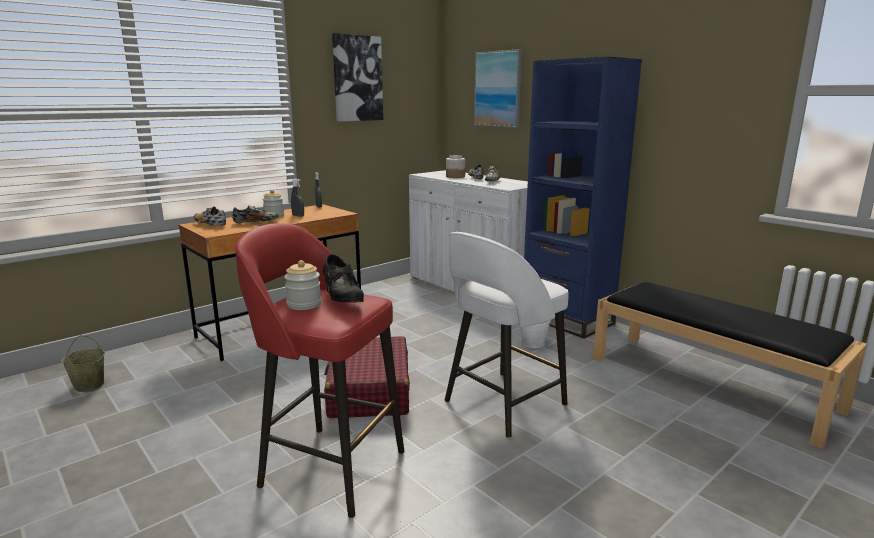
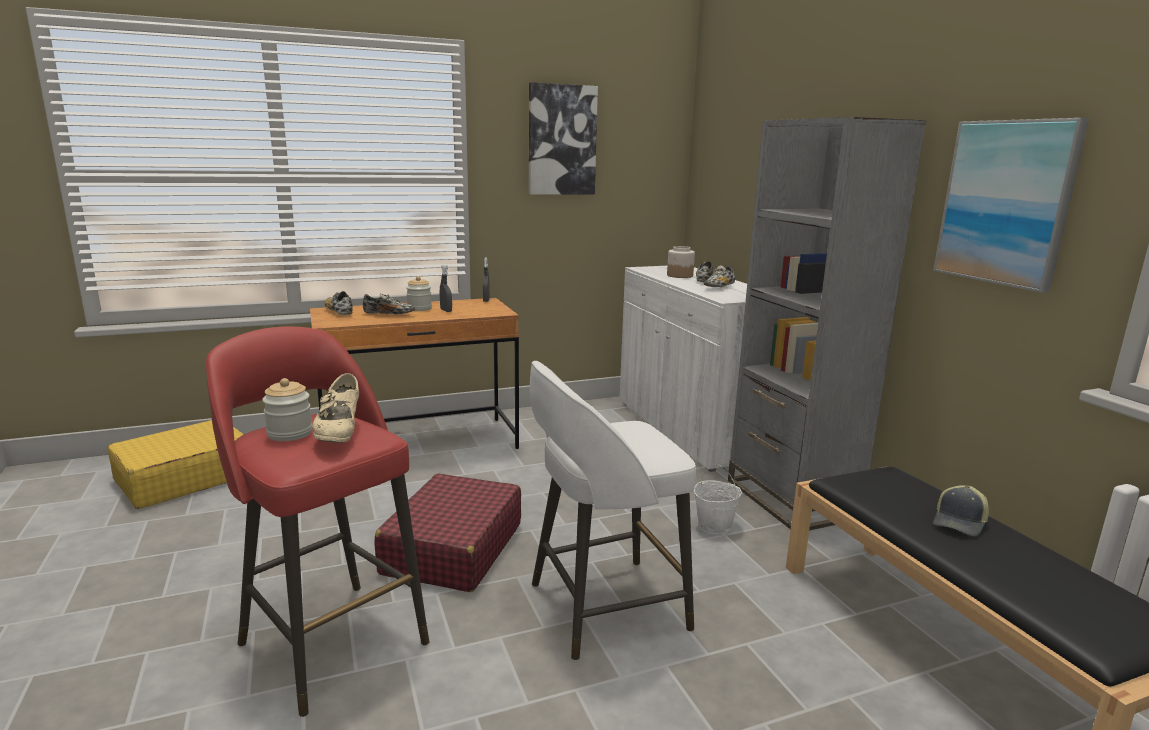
camera: 20 degrees right, 0 degrees up
(89, 386) = (184, 478): beige bucket -> yellow suitcase
(342, 299) = (339, 434): black shoe -> beige shoe
(498, 89) = (749, 158): picture -> picture (1006, 203)
(566, 319) = (791, 499): blue bookcase -> grey bookcase
(706, 304) = (960, 522): none -> cap

